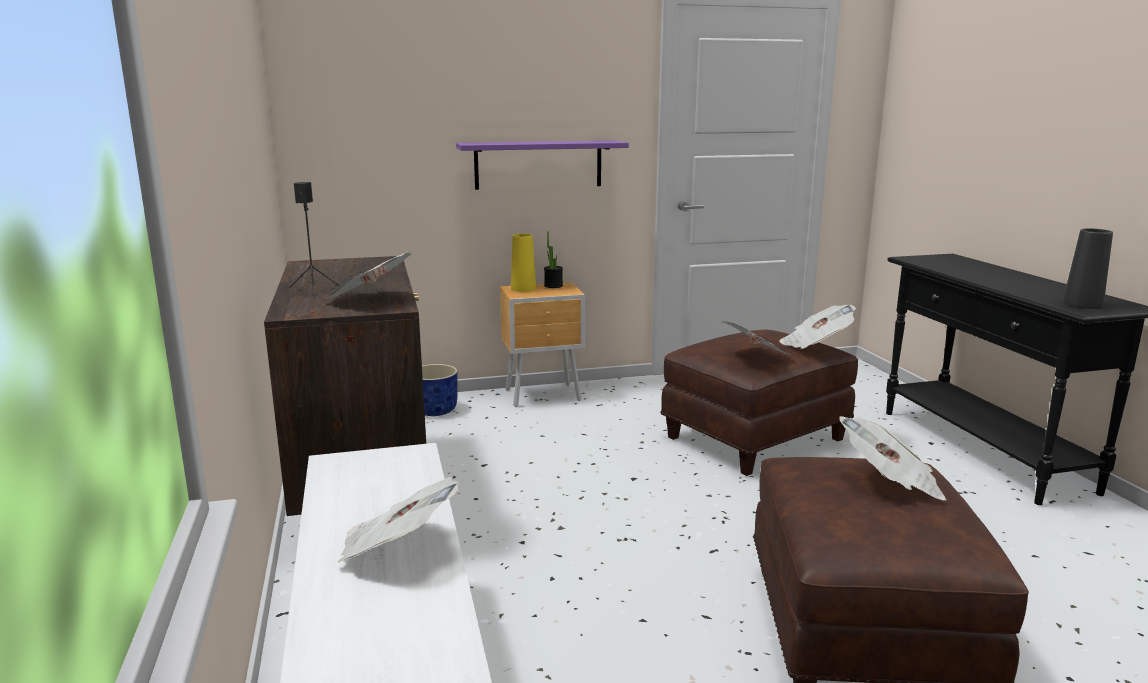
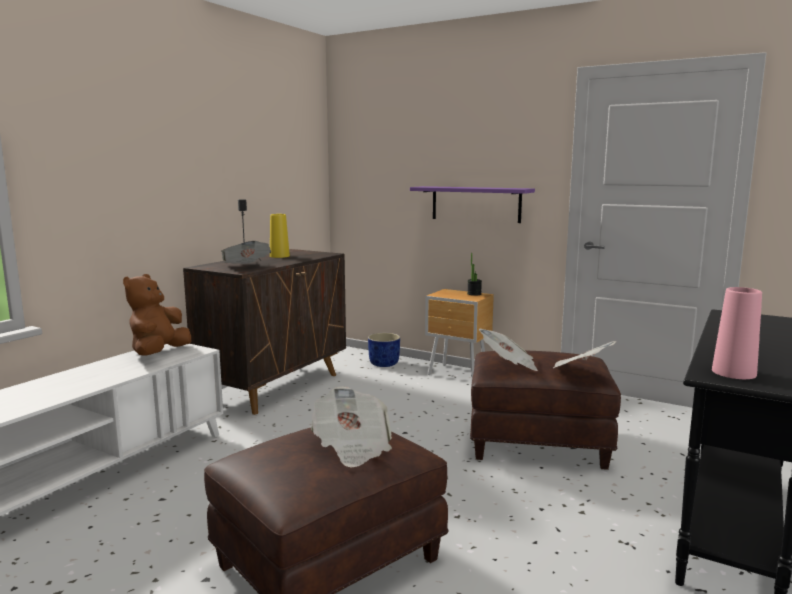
camera: 45 degrees right, 5 degrees down
(367, 479) = (159, 353): none -> brown plush toy
(398, 548) = (98, 377): newspaper -> none
(523, 288) = (451, 292): yellow vase -> yellow vase (279, 256)
(1082, 304) = (733, 372): black vase -> pink vase

